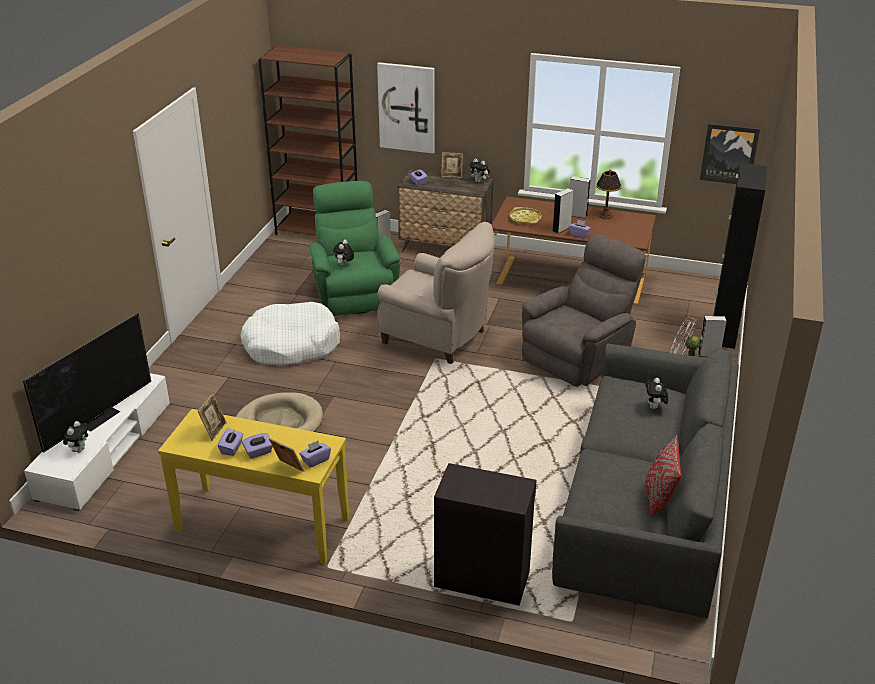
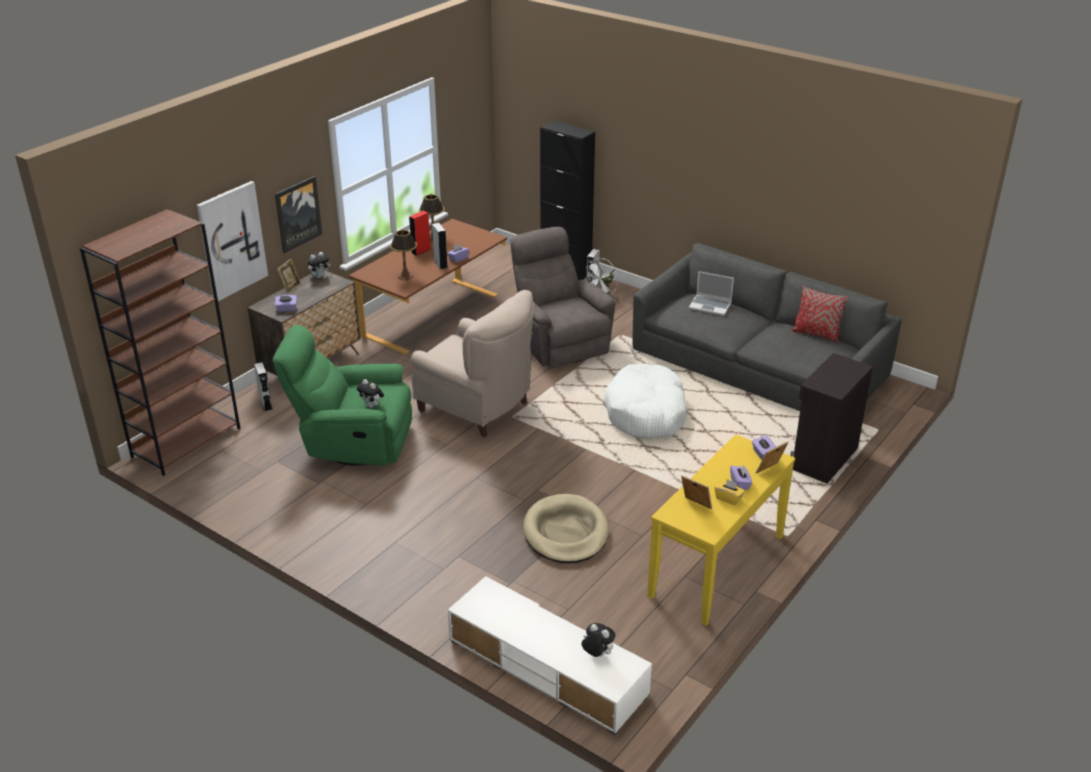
camera: 70 degrees left, 0 degrees up
(99, 417) = (541, 634): television -> none
(232, 448) = (728, 498): purple tissue box -> yellow tissue box
(291, 345) = (425, 502): white dog bed -> white dog bed (646, 413)
(438, 338) = (477, 408): beige armchair -> beige armchair turned 75 degrees clockwise
(525, 219) = (405, 276): yellow tray -> table lamp
(577, 215) = (421, 251): grey speaker -> red speaker
(654, 407) = (710, 306): plush toy -> laptop
(729, 154) = (472, 137): picture -> picture (297, 214)

